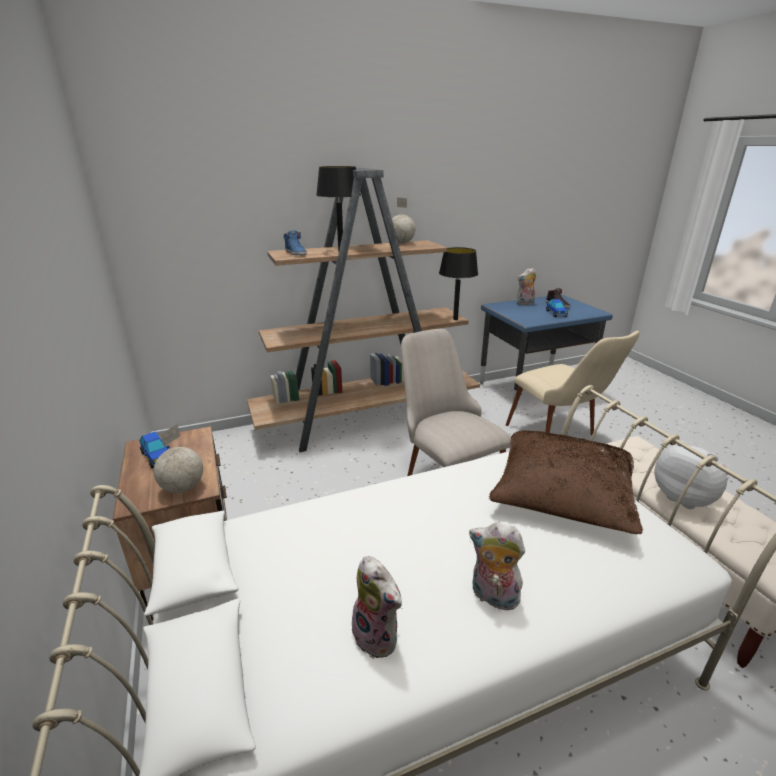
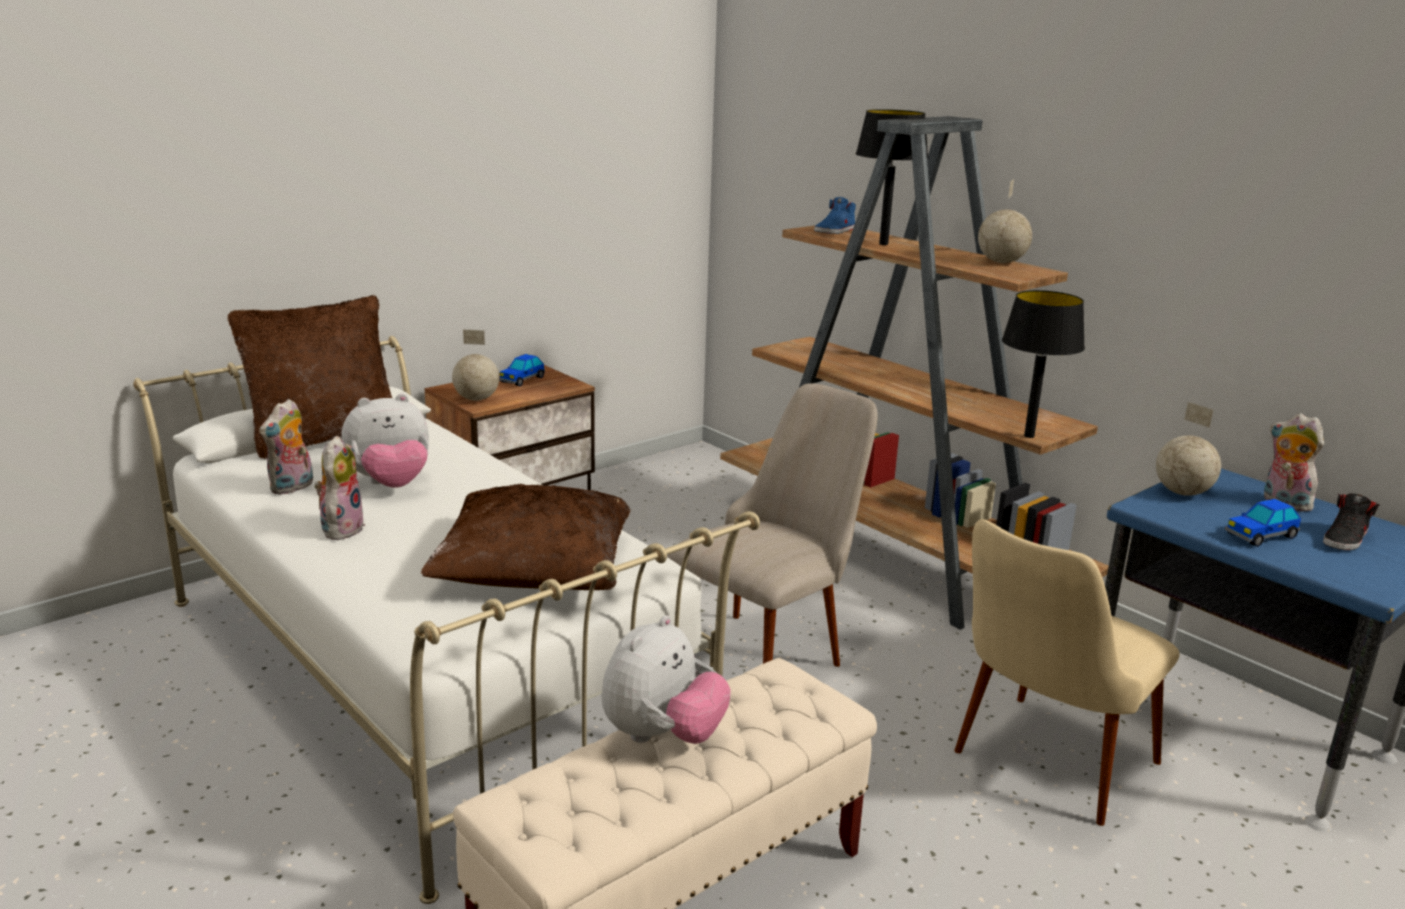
camera: 70 degrees right, 5 degrees down
(246, 601) = (326, 441): none -> brown pillow
(397, 555) = (391, 484): none -> plush toy
(513, 314) = (1182, 492): none -> globe

